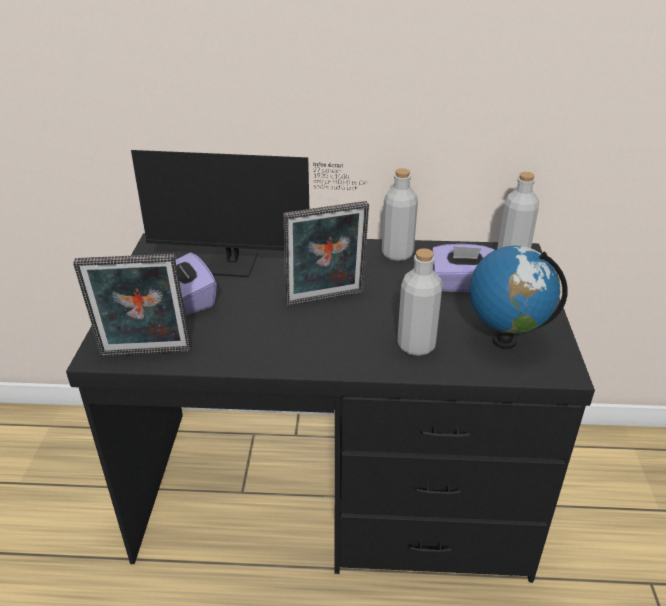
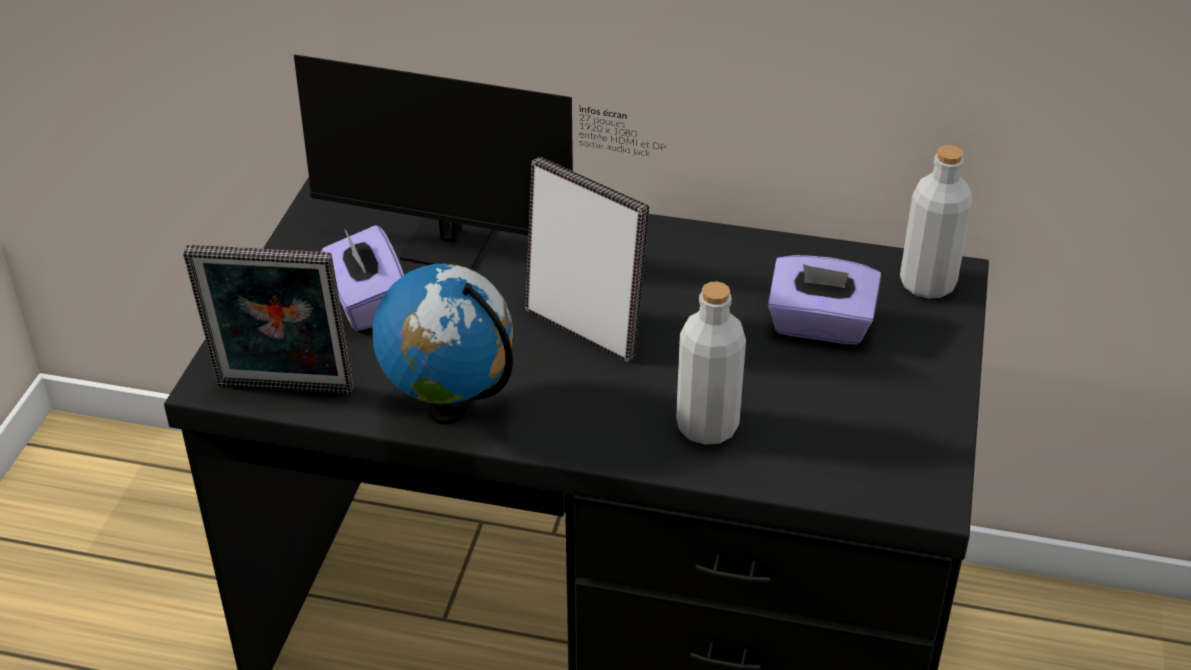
camera: 10 degrees right, 5 degrees up
(326, 300) = (584, 329): picture frame -> picture frame turned 135 degrees counterclockwise
(397, 254) = (729, 254): grey bottle -> none
(504, 340) = (855, 434): globe -> globe (449, 409)

